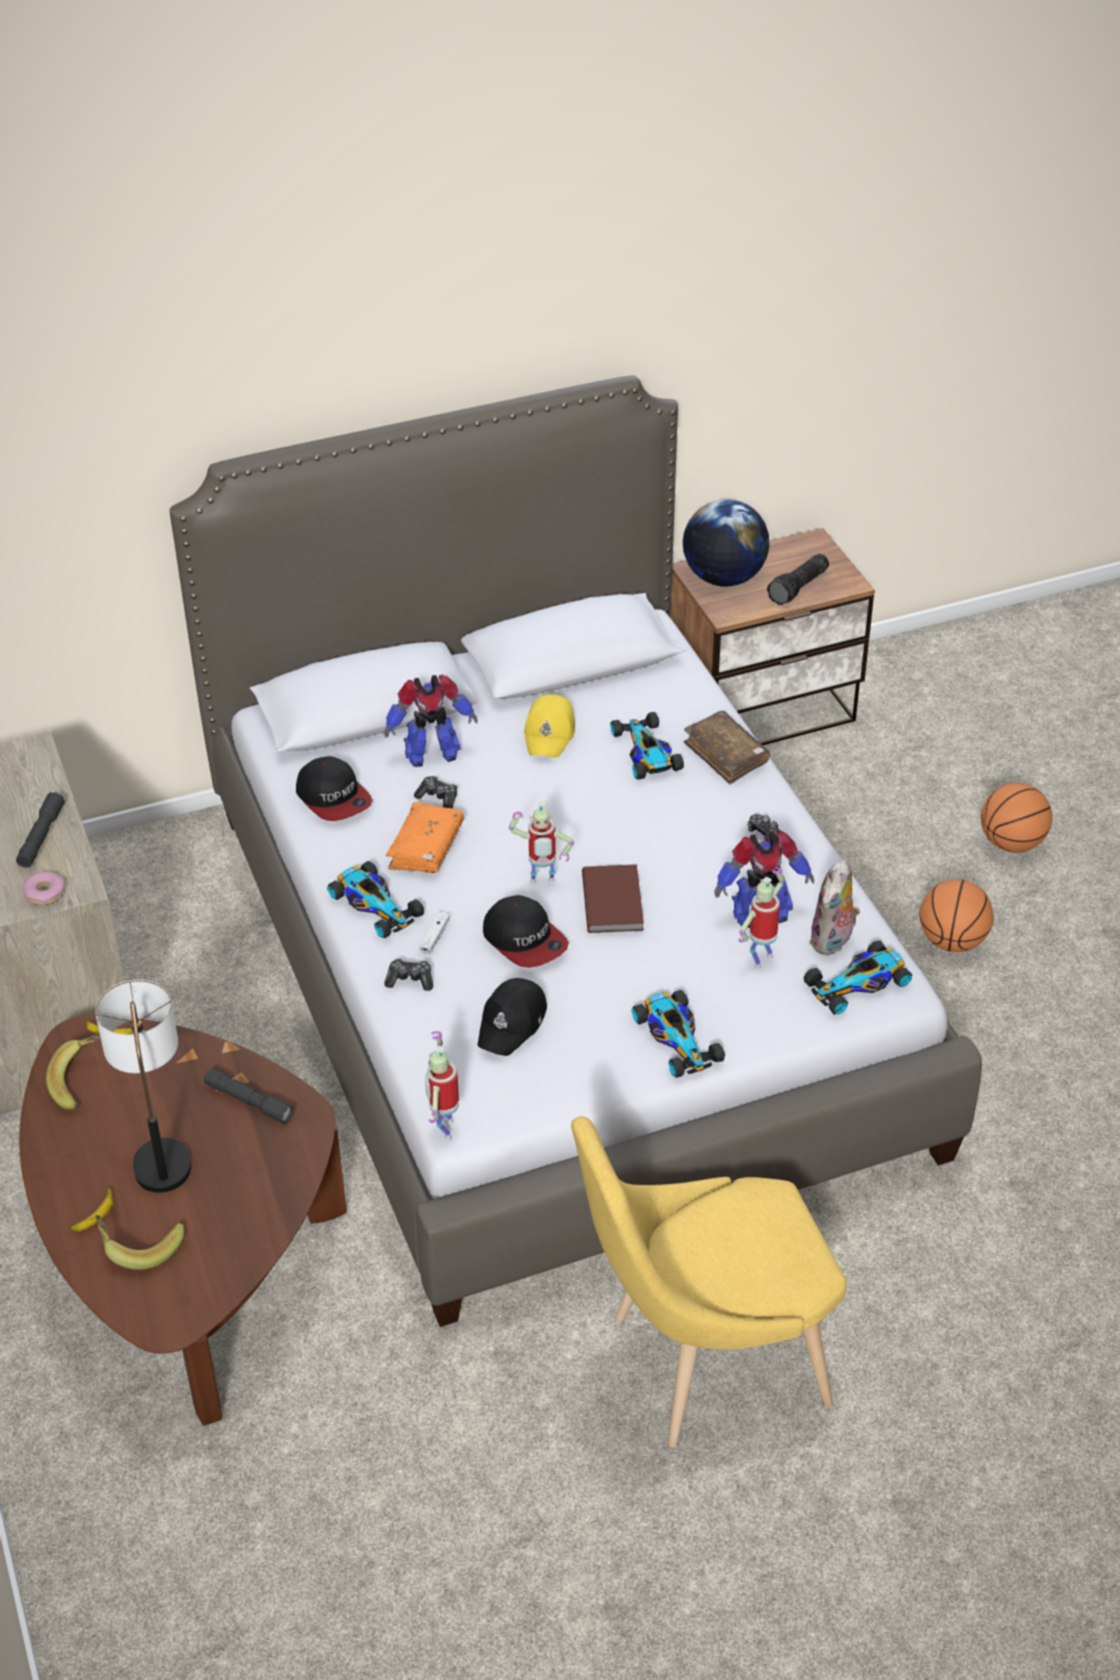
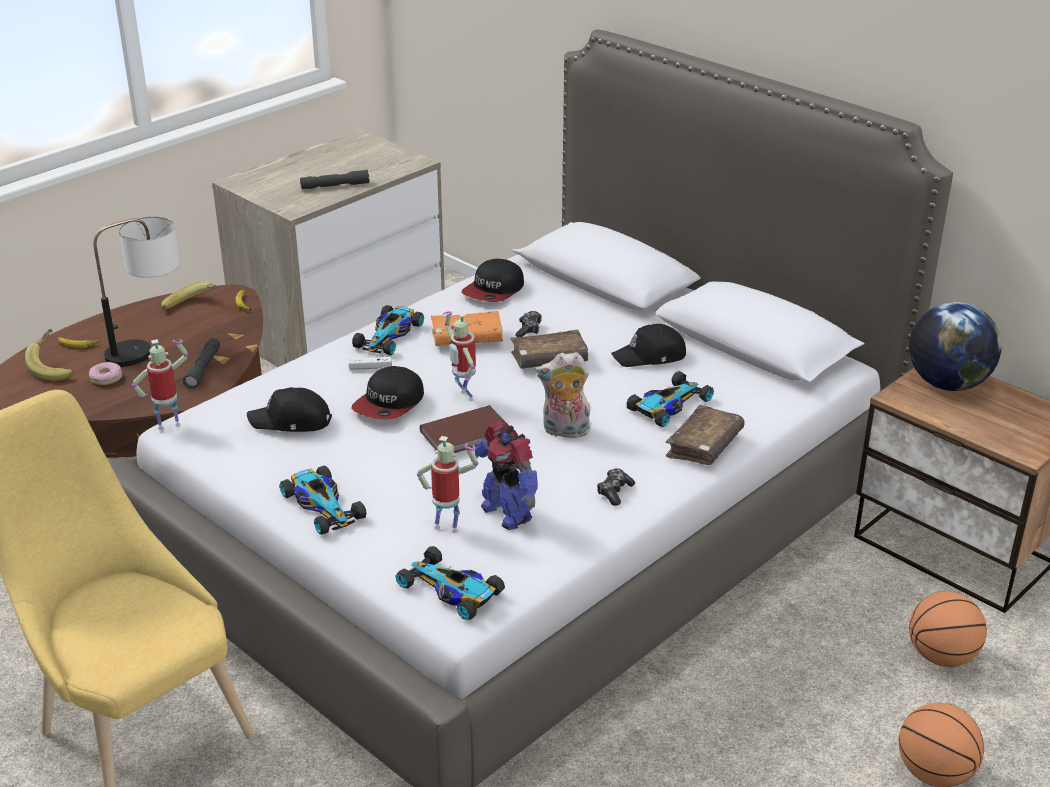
camera: 65 degrees right, 10 degrees down
(45, 893) = (282, 201): donut -> donut (106, 378)
(410, 980) = (318, 370): game controller -> none
(431, 754) = (577, 314): toy robot -> none
(511, 802) = (549, 359): none -> brown book
(550, 733) = (650, 356): yellow cap -> black cap
(676, 1037) = (322, 505): toy car -> toy car turned 75 degrees counterclockwise
(799, 588) = (983, 426): flashlight -> none
(833, 941) = (499, 563): plush toy -> plush toy (564, 432)
(952, 941) = (749, 762): basketball -> basketball (941, 656)

